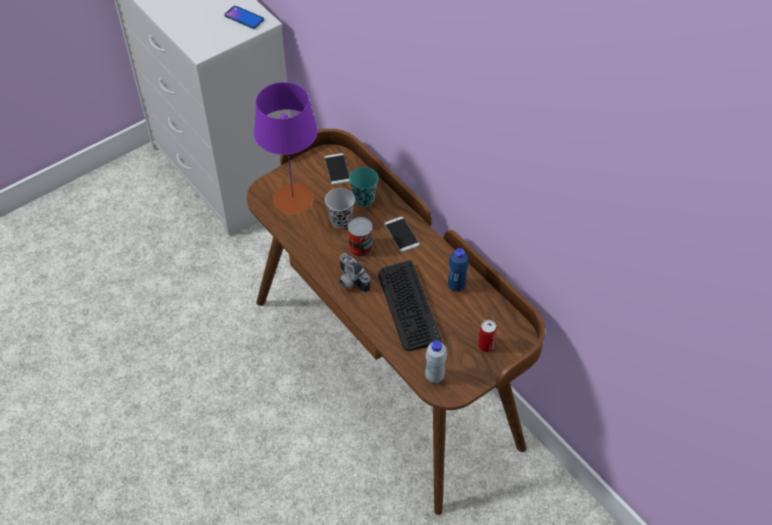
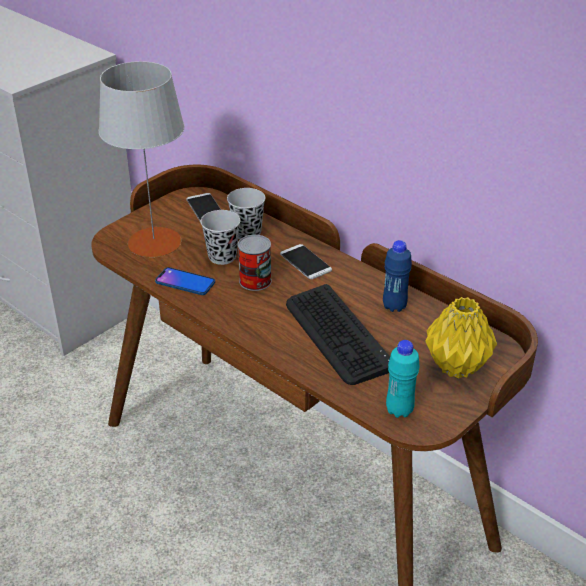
camera: 10 degrees left, 15 degrees down
(244, 18) = (68, 53): phone -> phone (185, 282)
(293, 199) = (154, 242): purple table lamp -> grey table lamp
(350, 281) = (250, 317): camera -> none
(364, 199) = (247, 233): turquoise cup -> black cup
(434, 377) = (399, 410): white bottle -> turquoise bottle
(485, 345) = (457, 366): can -> yellow vase

